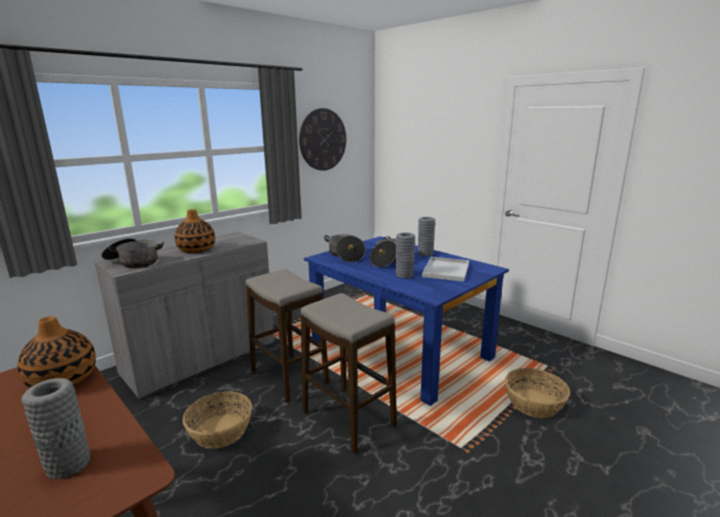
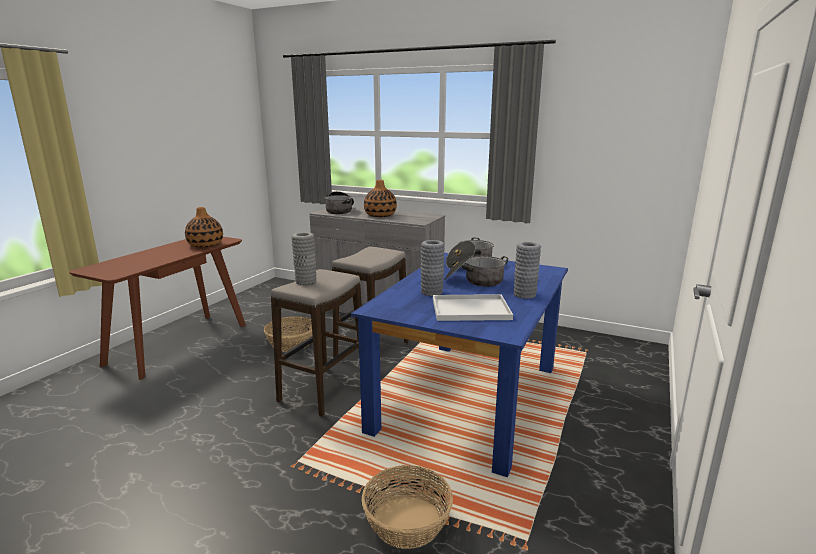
camera: 70 degrees right, 0 degrees up
(68, 464) = (130, 262): grey vase -> grey vase (306, 281)
(323, 139) = (592, 131): wall clock -> none

